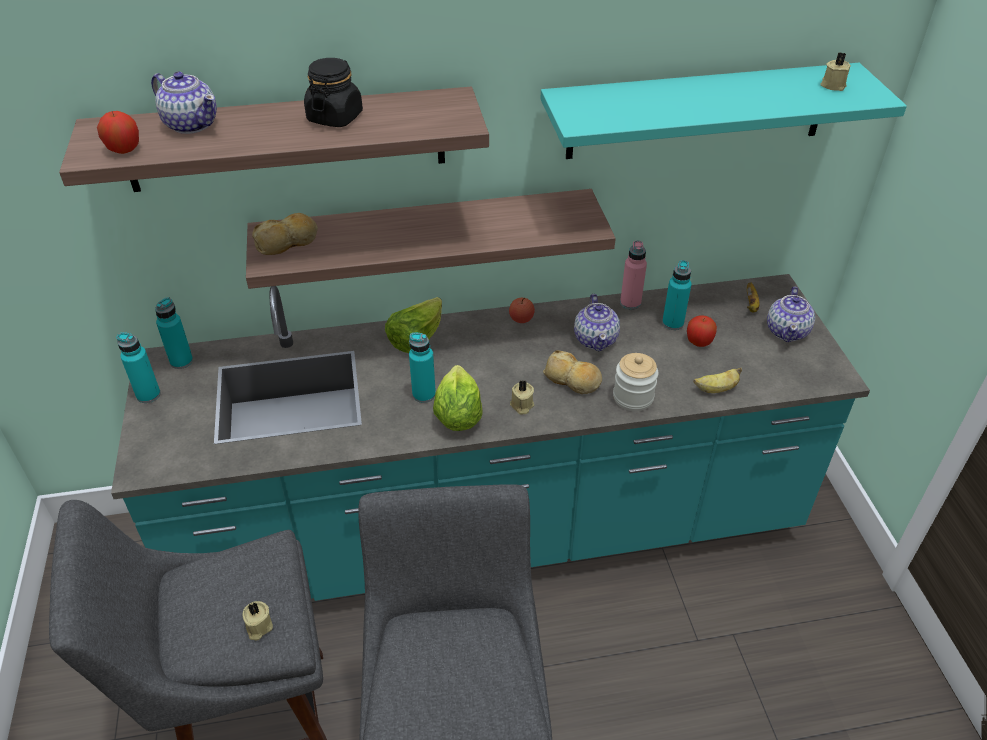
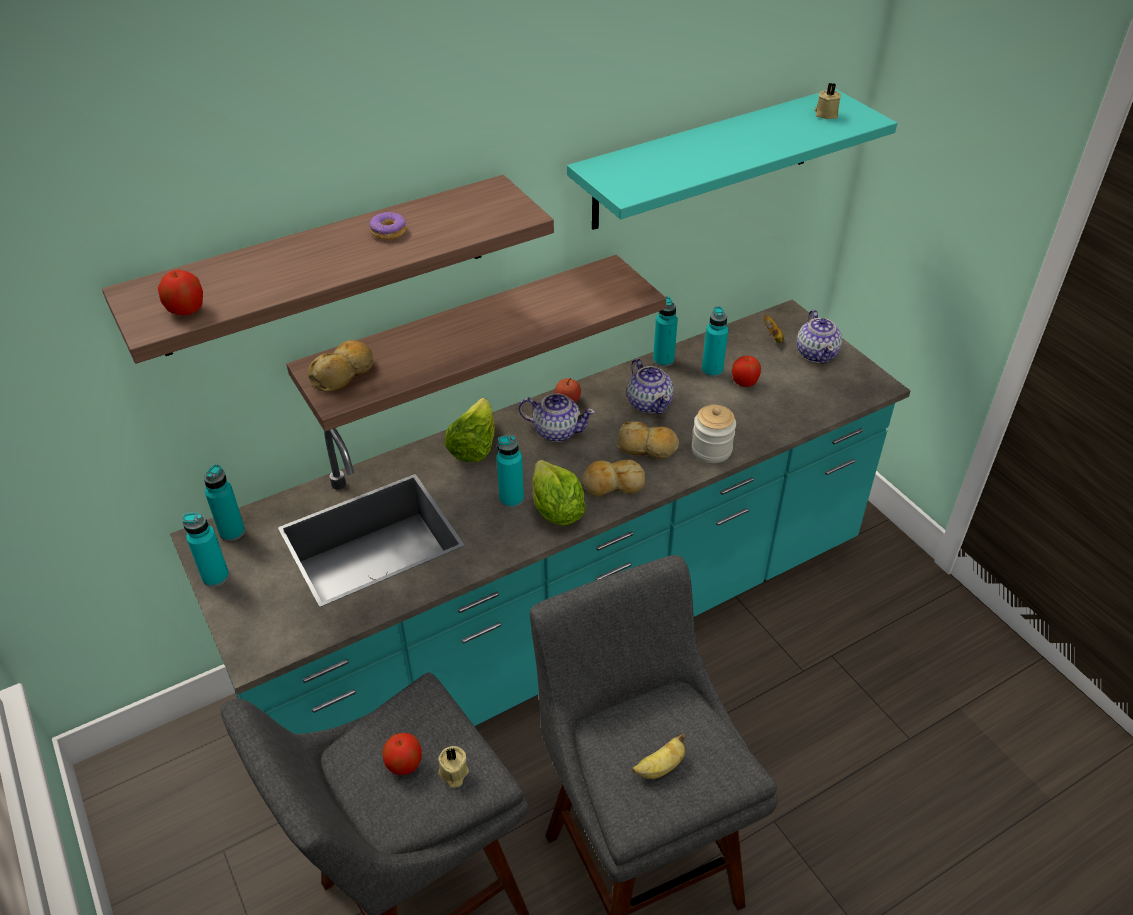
camera: 20 degrees left, 0 degrees up
(191, 124) = (239, 268): teapot -> teapot (556, 431)
(222, 604) = (404, 764): none -> apple
(335, 117) = (389, 232): black jar -> donut
(521, 405) = (612, 484): beige candle -> bread
(630, 303) = (663, 360): pink bottle -> turquoise bottle
(716, 389) = (781, 423): banana -> banana (660, 767)

